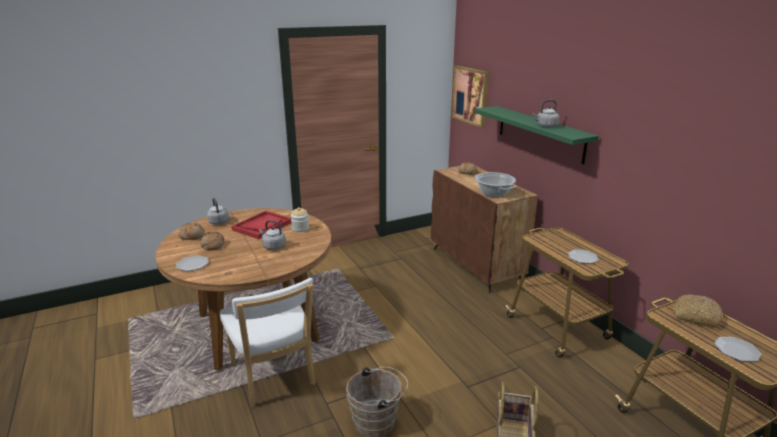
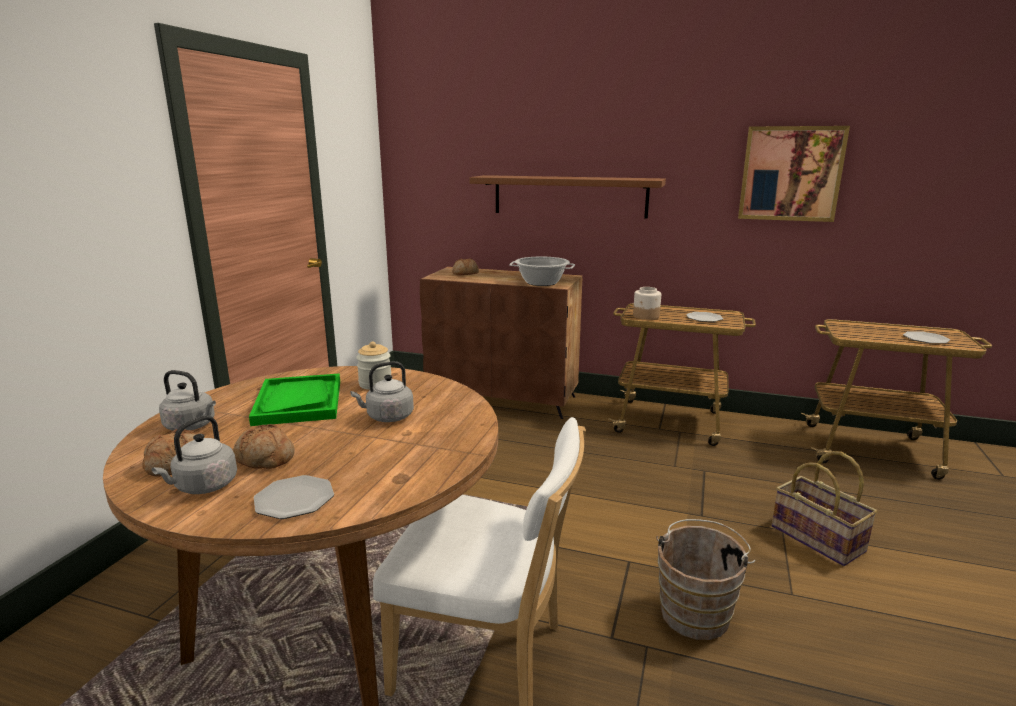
camera: 45 degrees left, 5 degrees down
(262, 226) = (298, 402): red tray -> green tray
(470, 95) = (426, 170): picture -> picture (790, 174)
(540, 133) = (569, 196): green shelf -> brown shelf
(541, 240) = (646, 316): none -> jar
(545, 126) = (599, 178): grey kettle -> grey kettle (203, 486)
(695, 316) = (860, 328): bread -> none

